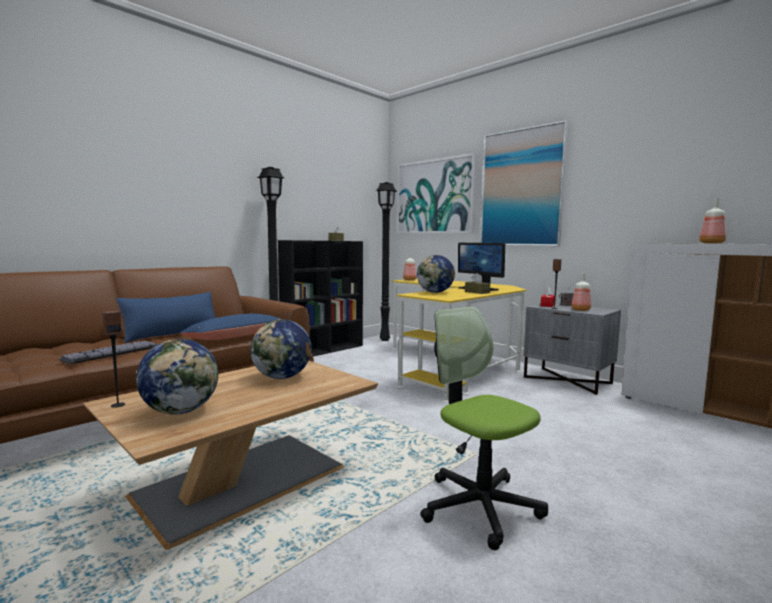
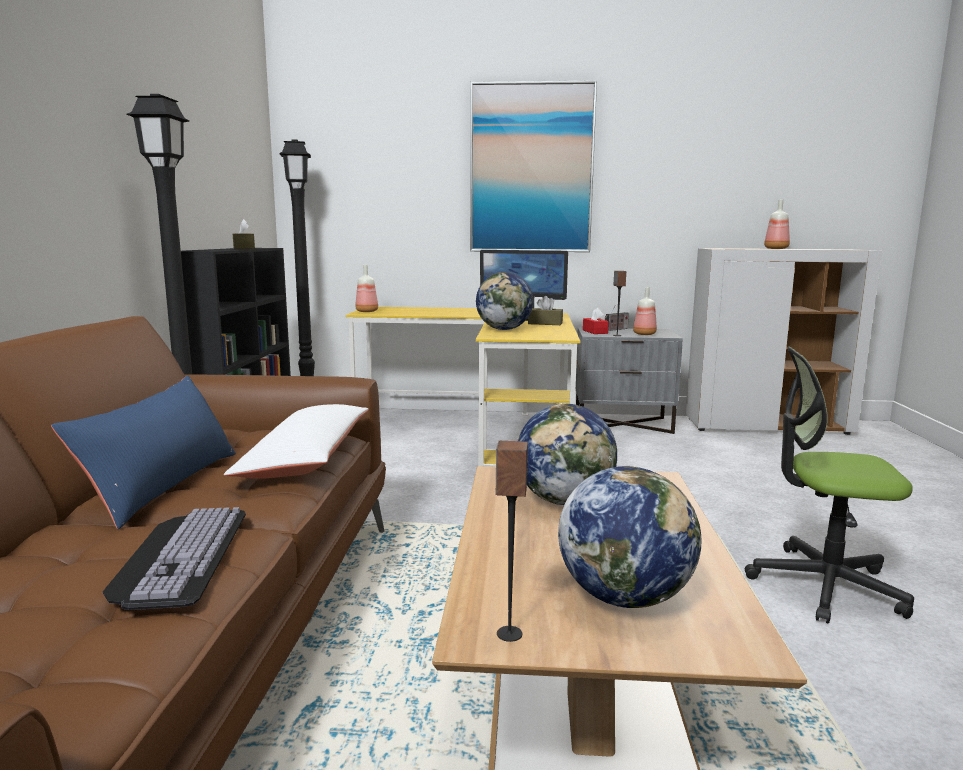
camera: 40 degrees left, 5 degrees up
(234, 337) = (306, 459): blue pillow -> white pillow
(434, 197) = (378, 172): picture -> none

